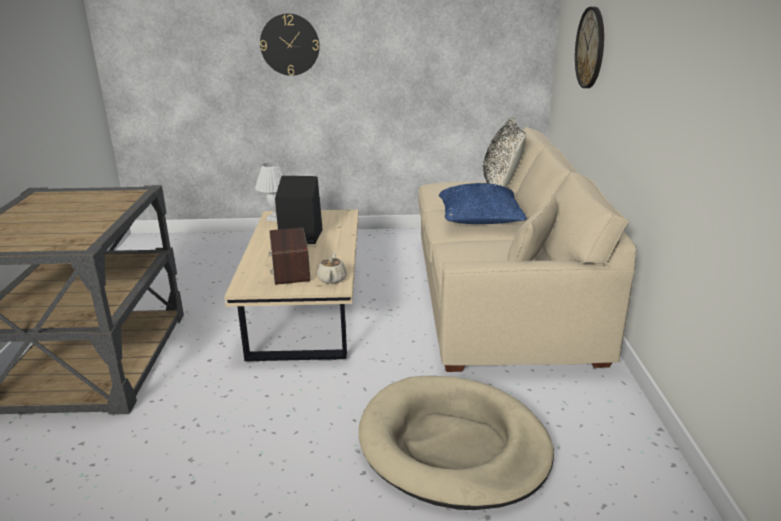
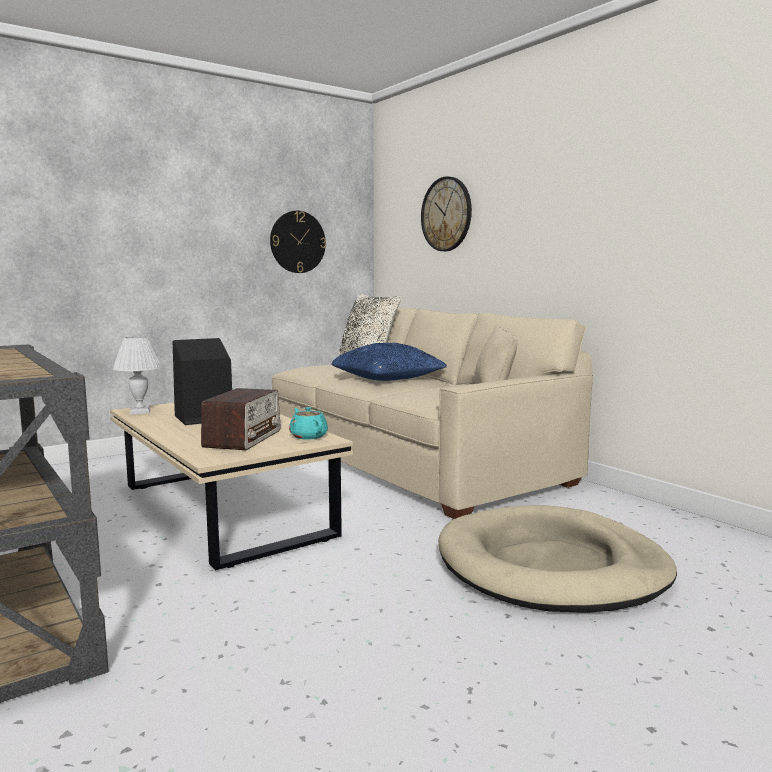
camera: 35 degrees left, 15 degrees down
(290, 44) = (101, 214): wall clock -> wall clock (297, 242)
(290, 270) = (243, 438): radio -> radio turned 120 degrees counterclockwise
(332, 279) = (308, 436): beige teapot -> turquoise teapot

